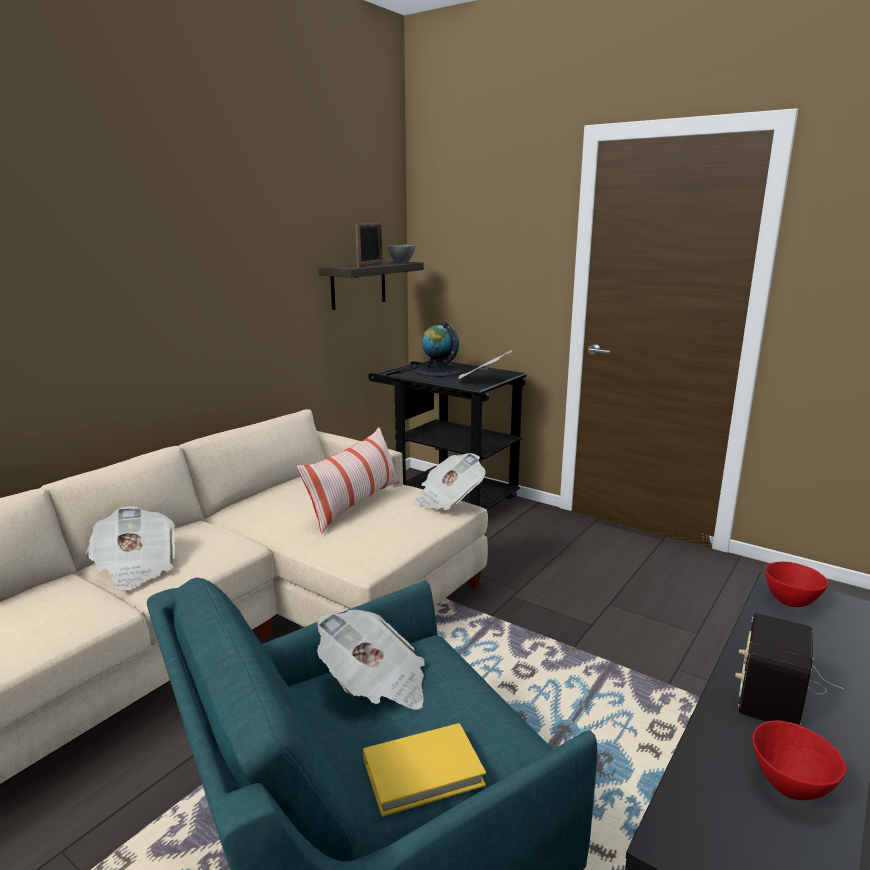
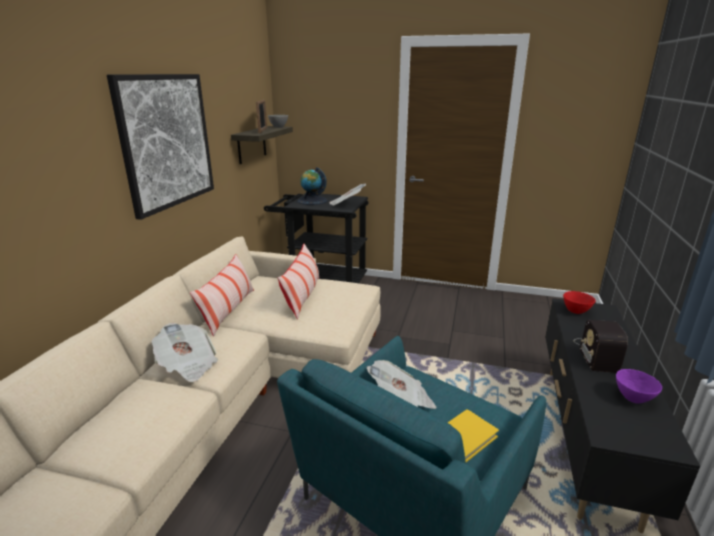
camera: 20 degrees left, 5 degrees up
(199, 267) = (167, 141): none -> picture
(245, 507) = (228, 310): none -> pillow
(448, 499) = (357, 284): newspaper -> none
(788, 787) = (632, 398): red bowl -> purple bowl

